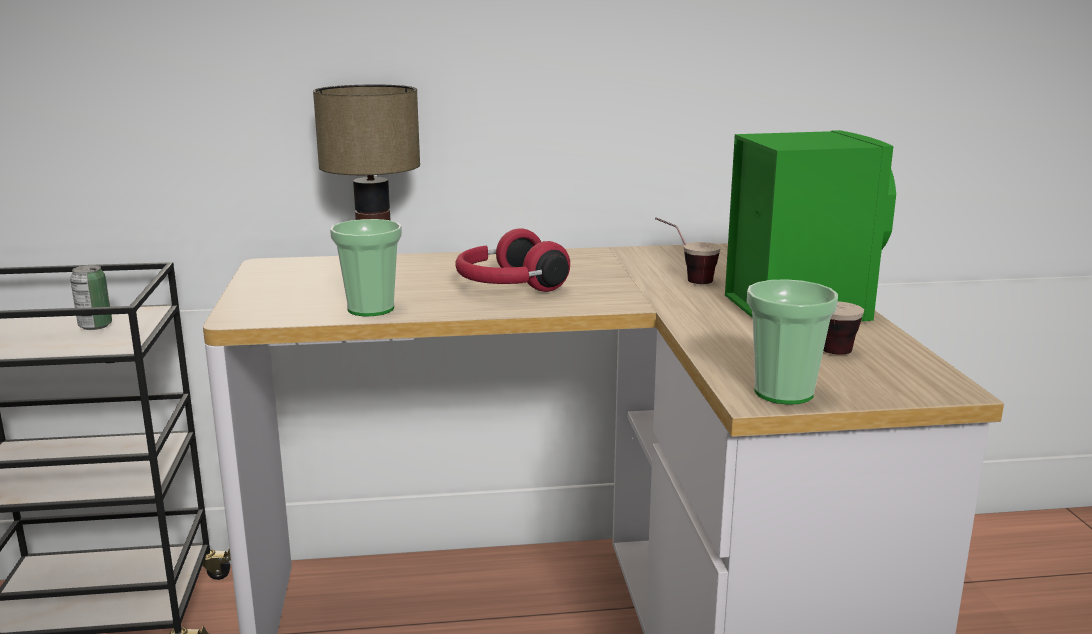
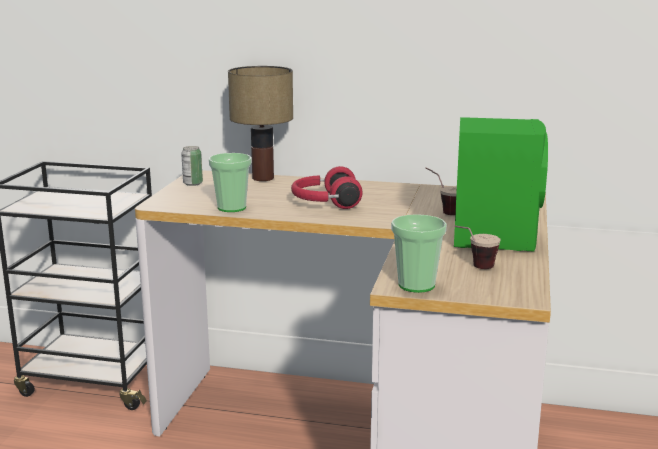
camera: 20 degrees right, 0 degrees up
(95, 326) = (99, 201): can -> can (193, 183)

